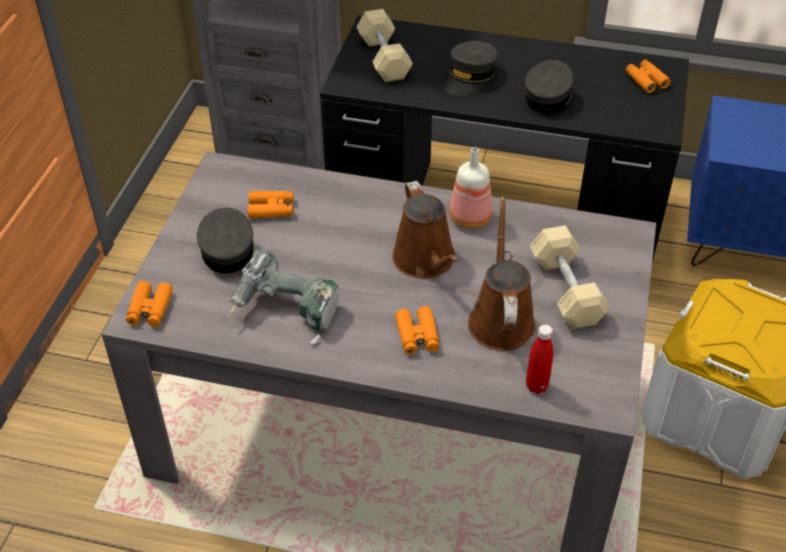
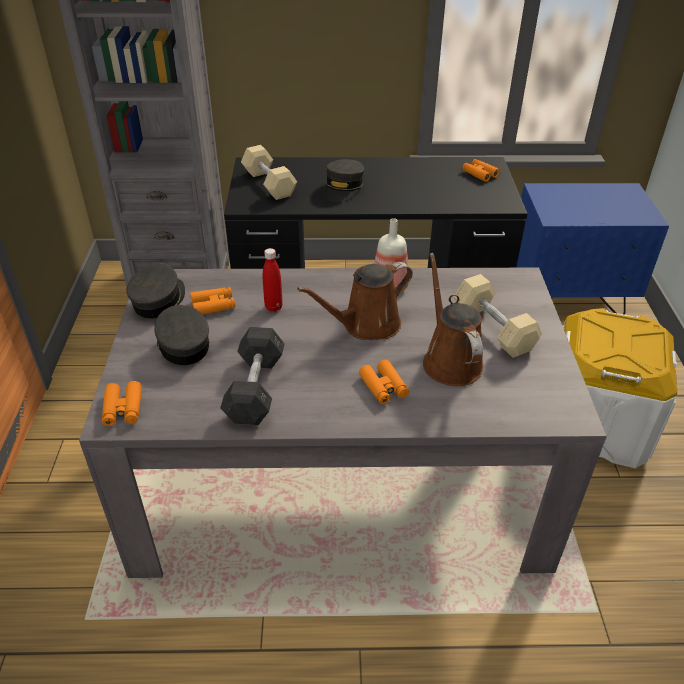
camera: 15 degrees left, 5 degrees down
(285, 312) = (255, 388): power drill -> grey dumbbell
(426, 261) = (366, 325): brown watering can -> brown watering can turned 90 degrees clockwise
(536, 386) = (505, 410): red bottle -> red bottle (273, 307)
(549, 96) = (411, 193): grey cap -> grey cap (159, 300)

